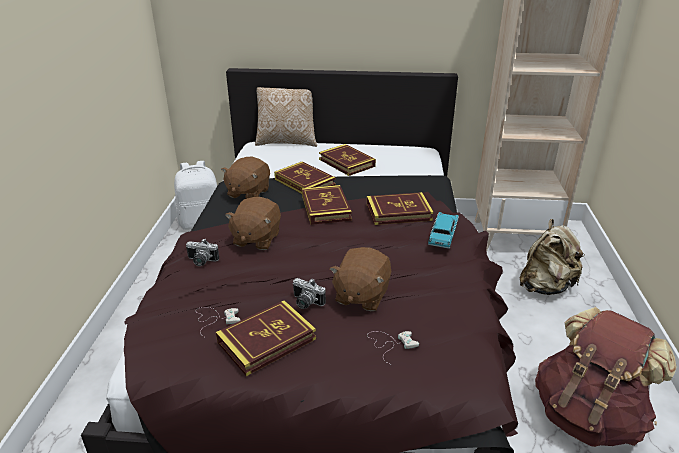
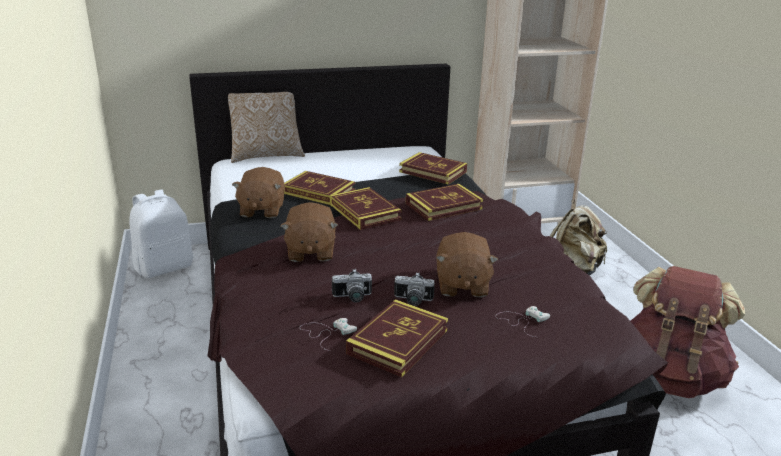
camera: 20 degrees left, 5 degrees down
(201, 261) = (265, 282): camera -> camera (352, 298)
(346, 163) = (350, 168): book -> book (433, 172)
(443, 236) = (503, 221): turquoise toy car -> none

